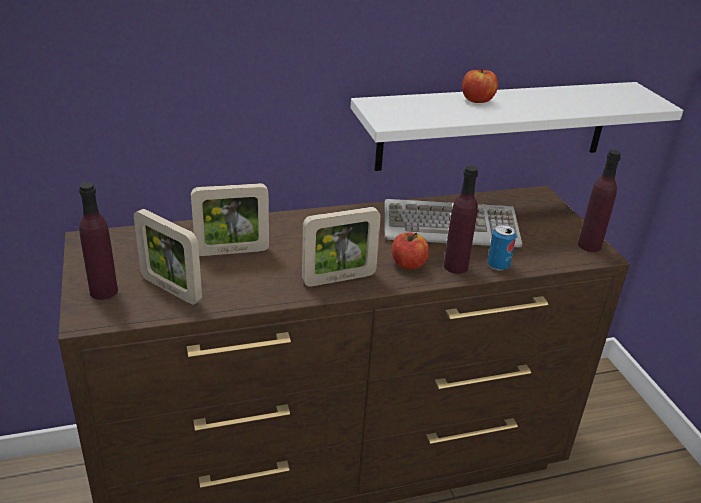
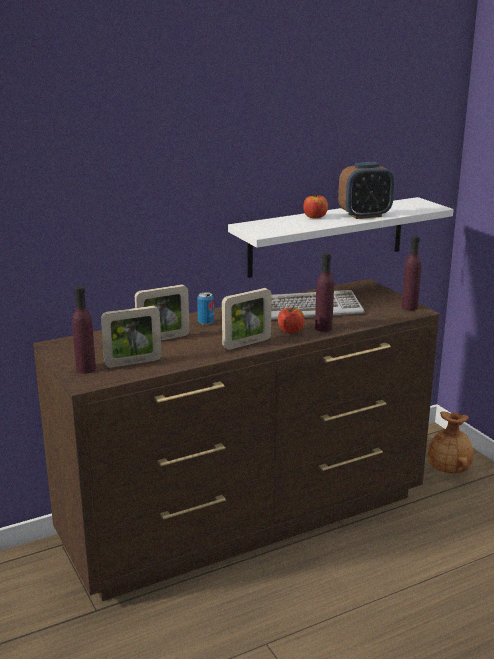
camera: 10 degrees left, 10 degrees down
(171, 289) = (133, 362): picture frame -> picture frame turned 45 degrees counterclockwise
(498, 265) = (352, 324): can -> can (205, 322)
(549, 106) = (365, 215): none -> alarm clock
(610, 435) = (449, 470): none -> brown vase

